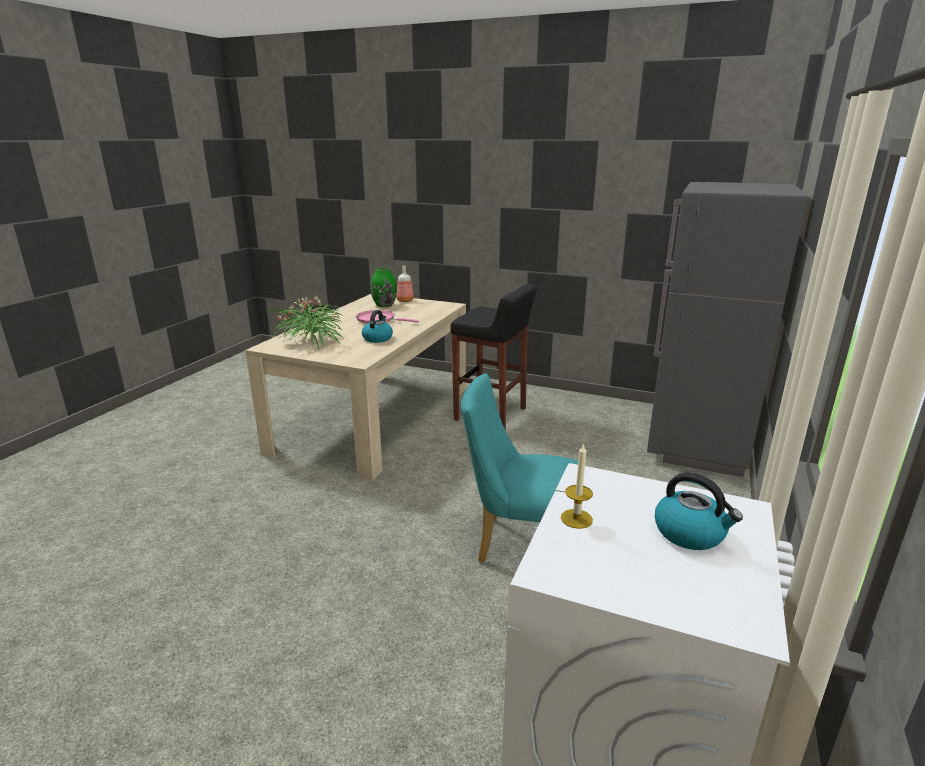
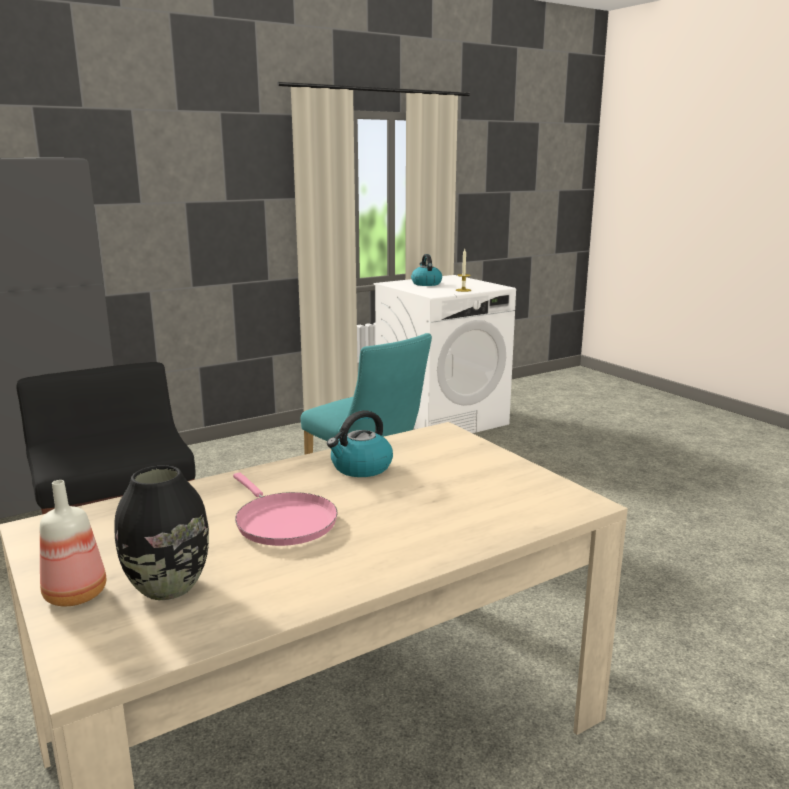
camera: 145 degrees left, 5 degrees down
(312, 341) = (484, 493): potted plant -> none
(384, 305) = (167, 587): green vase -> black vase

